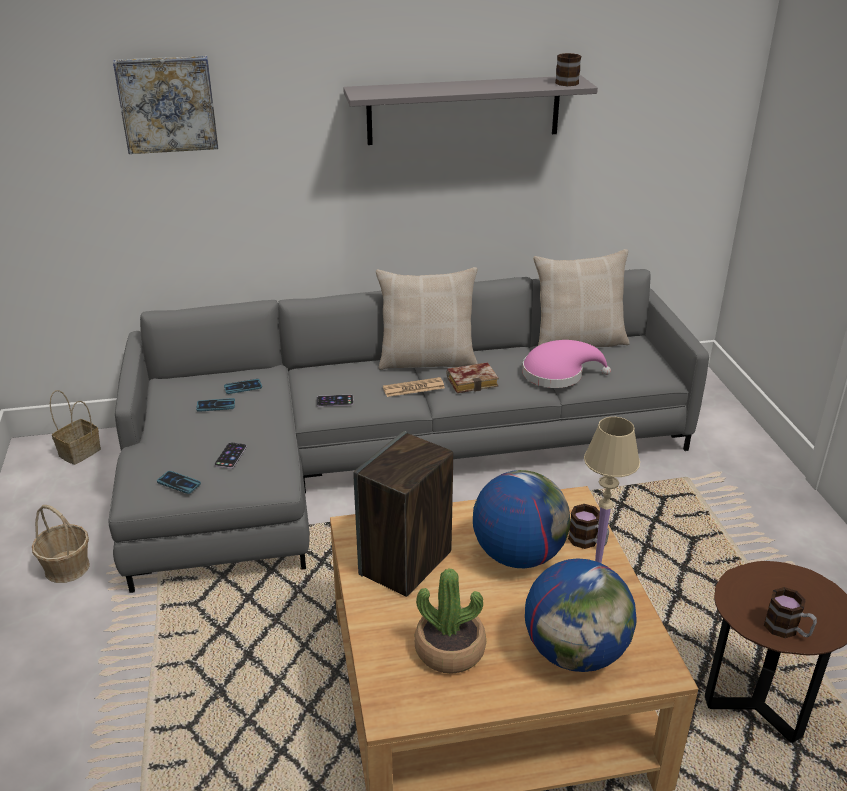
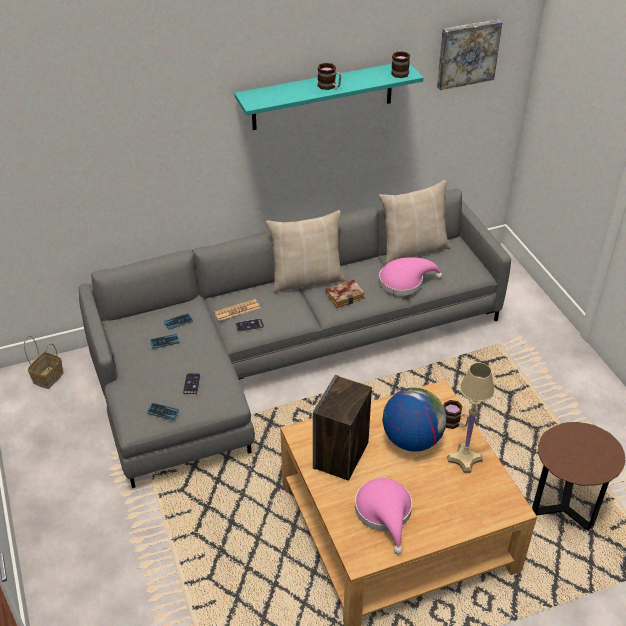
camera: 10 degrees left, 10 degrees up
(67, 567) = (78, 475): basket -> none
(167, 104) = (103, 122): picture -> picture (467, 53)
(413, 388) = (304, 306): newspaper -> newspaper (237, 310)
(450, 649) = (385, 513): potted plant -> pink hat
(464, 110) = (322, 96): grey shelf -> turquoise shelf
(575, 652) = (461, 504): globe -> none
(787, 630) = (584, 470): mug -> mug (329, 86)

